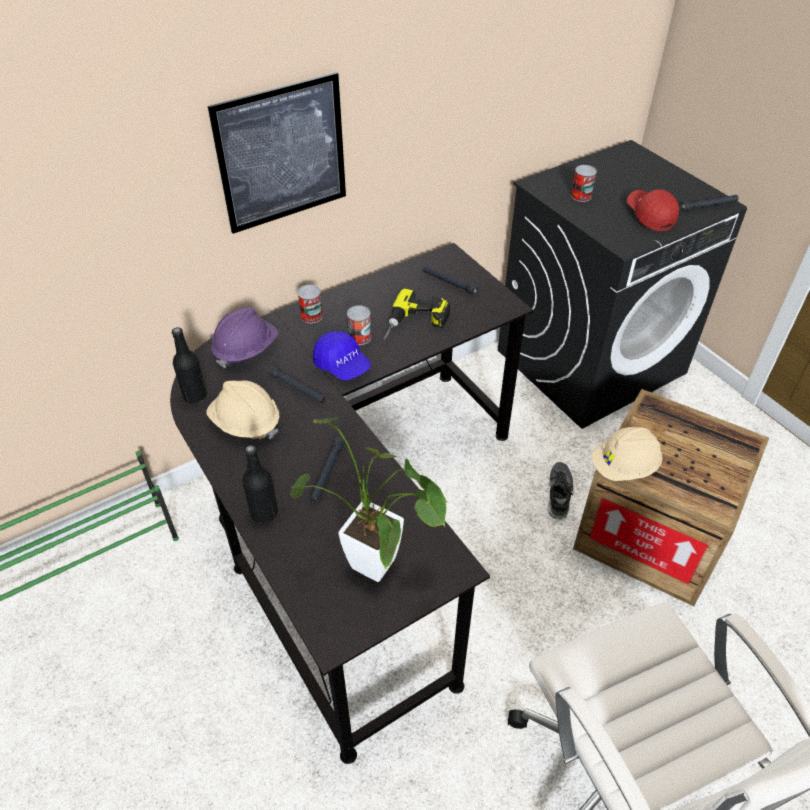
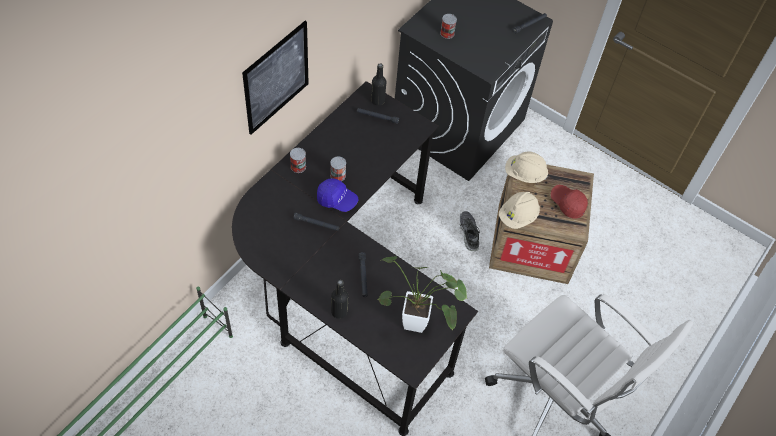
camera: 25 degrees left, 10 degrees up
(195, 396) = (254, 247): black bottle -> black bottle (377, 100)
(245, 423) = (297, 257): beige hard hat -> beige hard hat (524, 174)
(246, 350) = (268, 204): purple hard hat -> none
(415, 325) = (369, 156): power drill -> none
(649, 216) = (496, 42): red cap -> red cap (567, 204)

